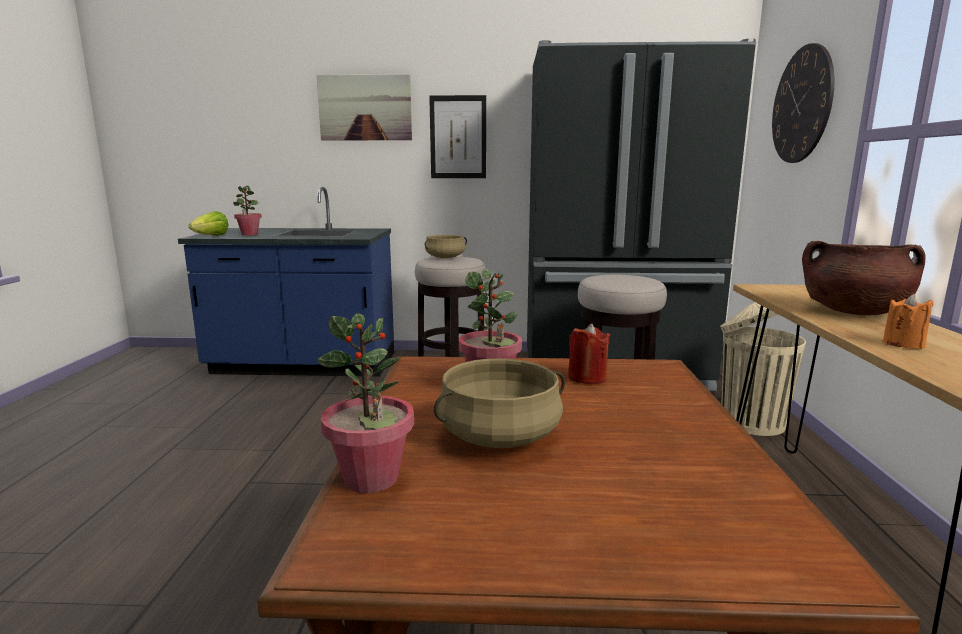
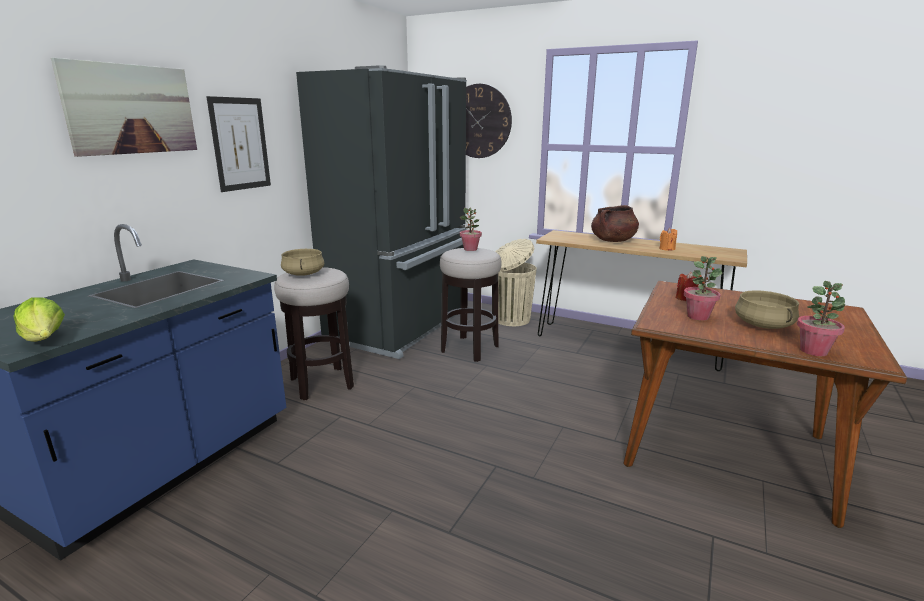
camera: 65 degrees left, 5 degrees up
(249, 234) = (82, 318): potted plant -> potted plant (470, 249)

